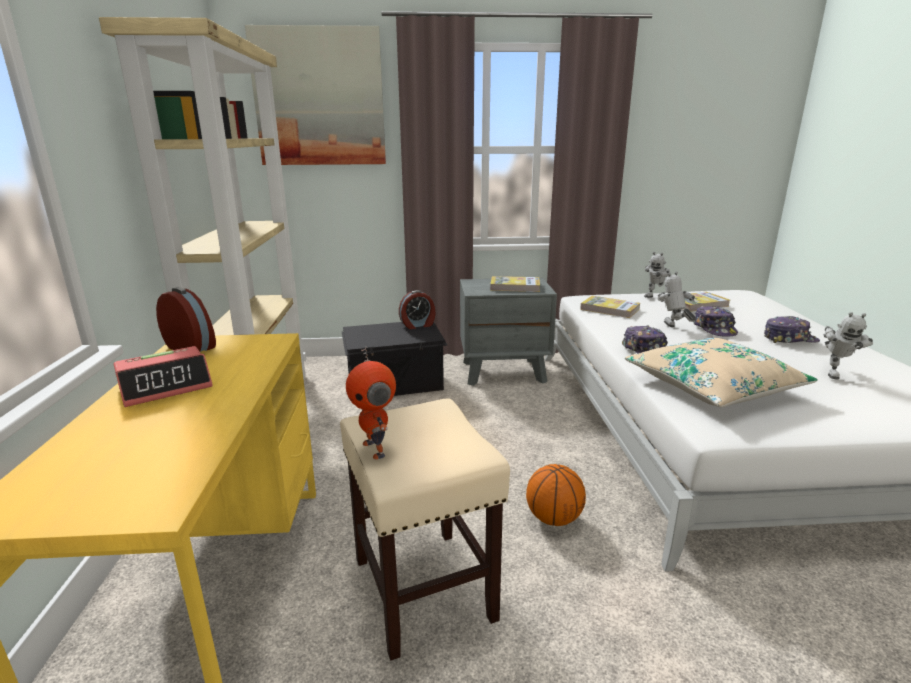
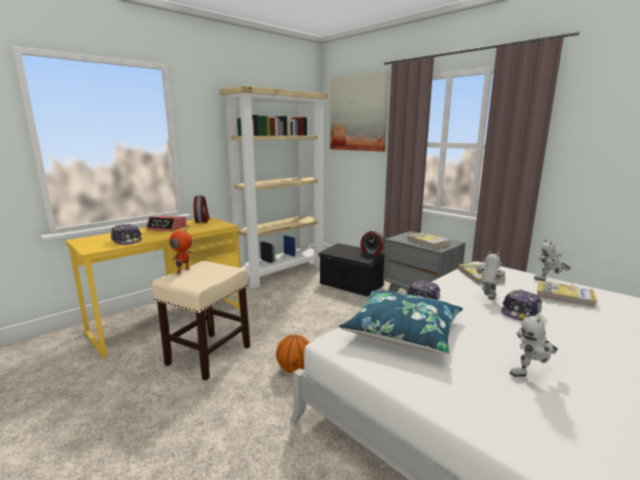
camera: 50 degrees right, 5 degrees down
(712, 386) = (403, 331): beige pillow -> blue pillow
(789, 339) = (576, 344): cap -> cap (127, 240)

